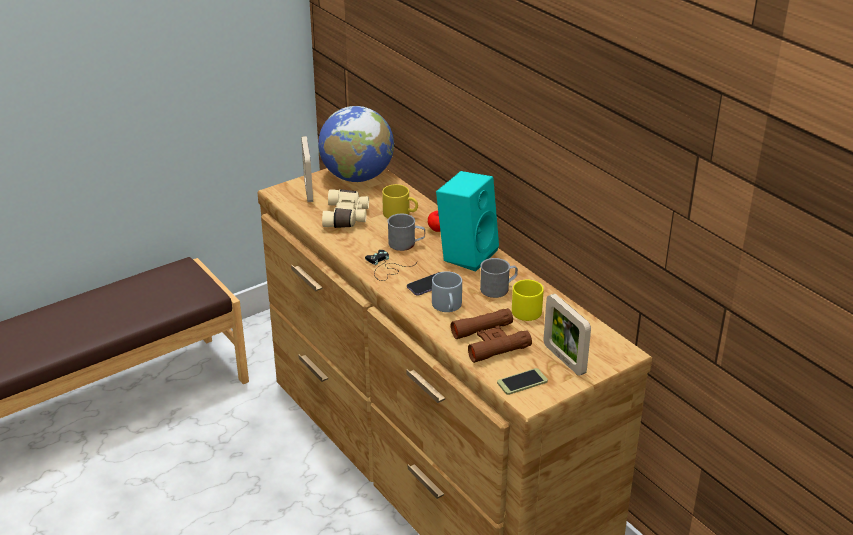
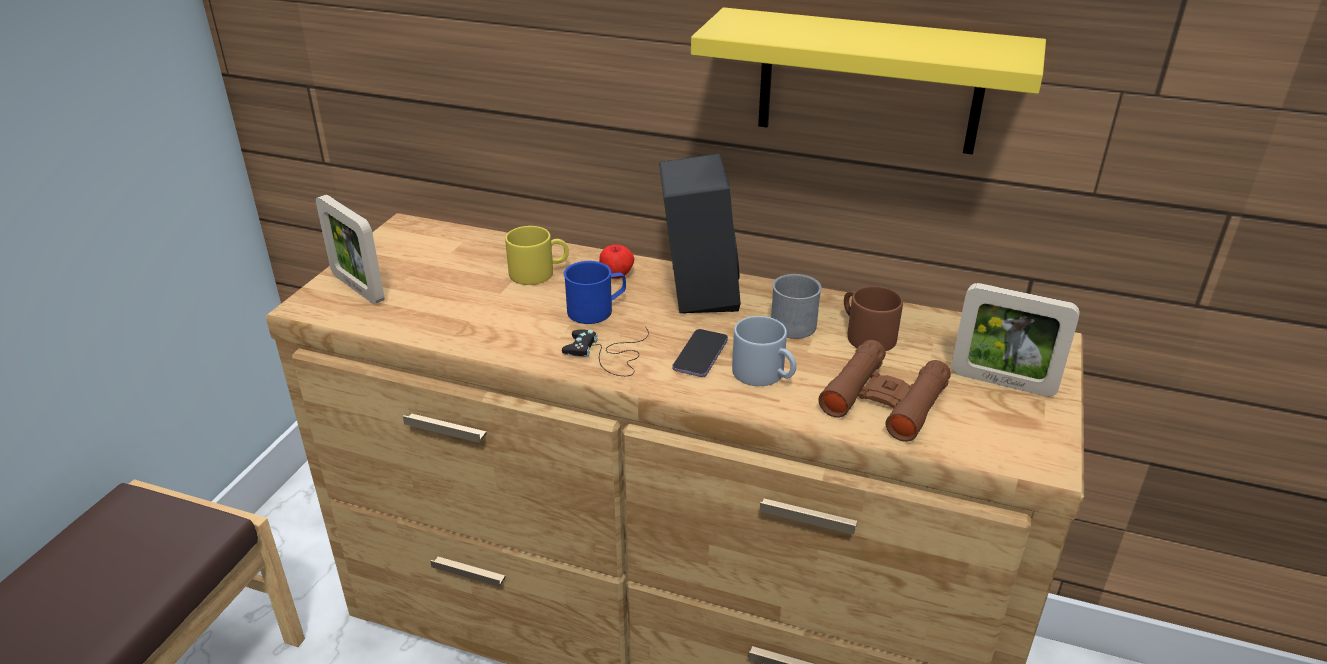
camera: 35 degrees left, 0 degrees up
(347, 217) = (463, 304): beige binoculars -> none
(357, 177) = (416, 245): globe -> none
(406, 244) = (597, 310): grey mug -> blue mug
(466, 253) = (695, 292): turquoise speaker -> black speaker
(522, 382) = (1002, 440): phone -> none
(525, 308) = (864, 335): yellow mug -> brown mug
(564, 160) = (869, 82): none -> yellow shelf

